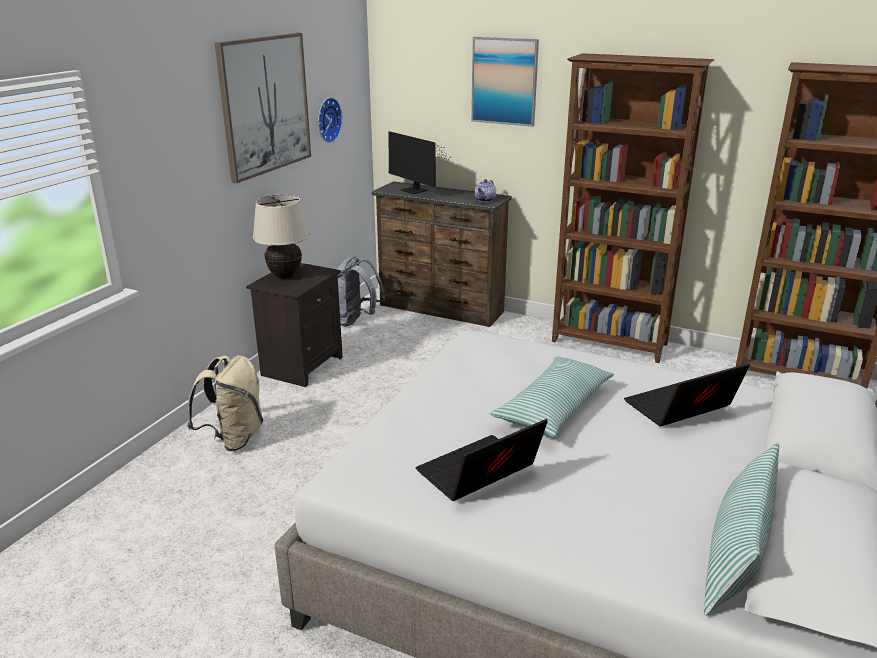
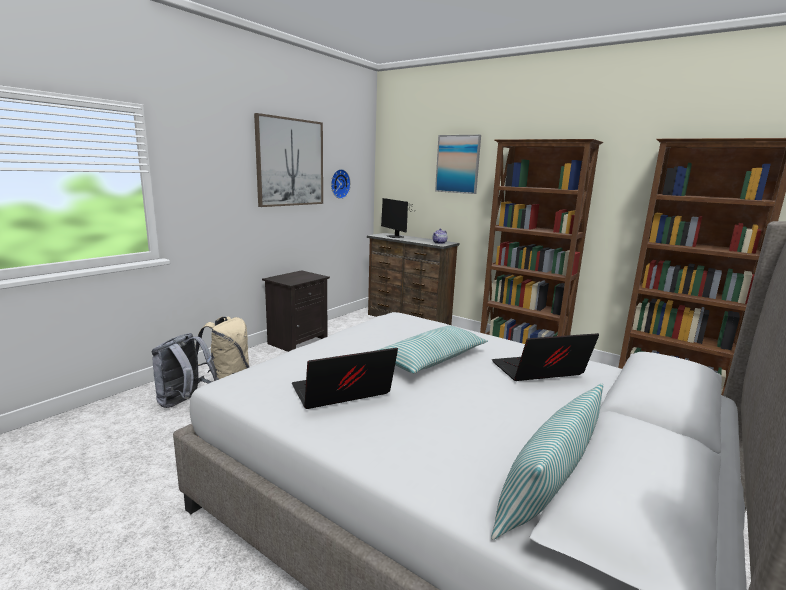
camera: 10 degrees right, 10 degrees down
(285, 276) = (291, 276): beige table lamp -> none
(356, 321) = (347, 321): grey backpack -> grey backpack (184, 402)

